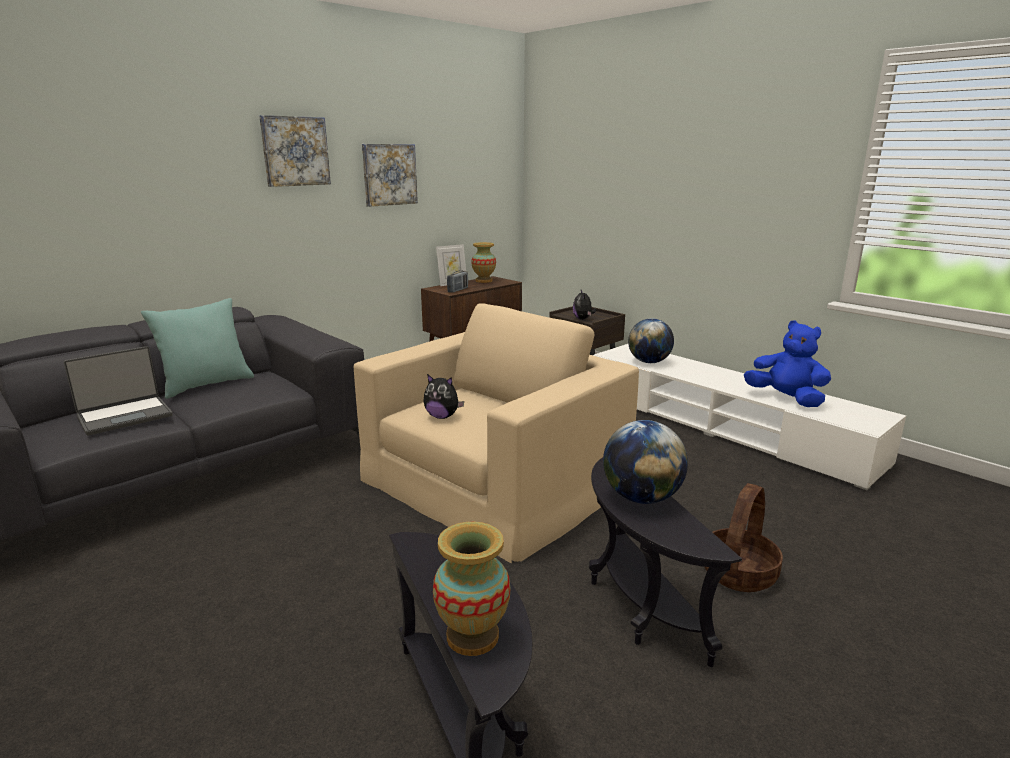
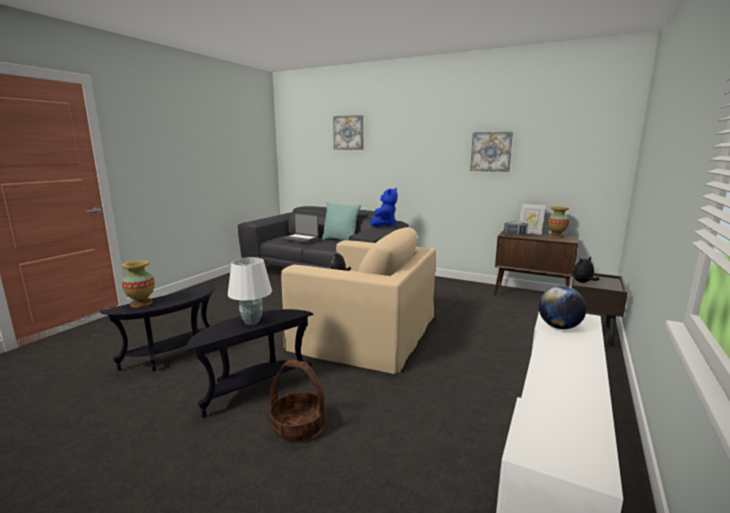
camera: 70 degrees right, 5 degrees down
(295, 151) = (430, 137): picture -> picture (348, 132)
(641, 498) = (252, 322): globe -> white table lamp
(786, 399) = (555, 398): blue plush toy -> blue plush toy (384, 225)

